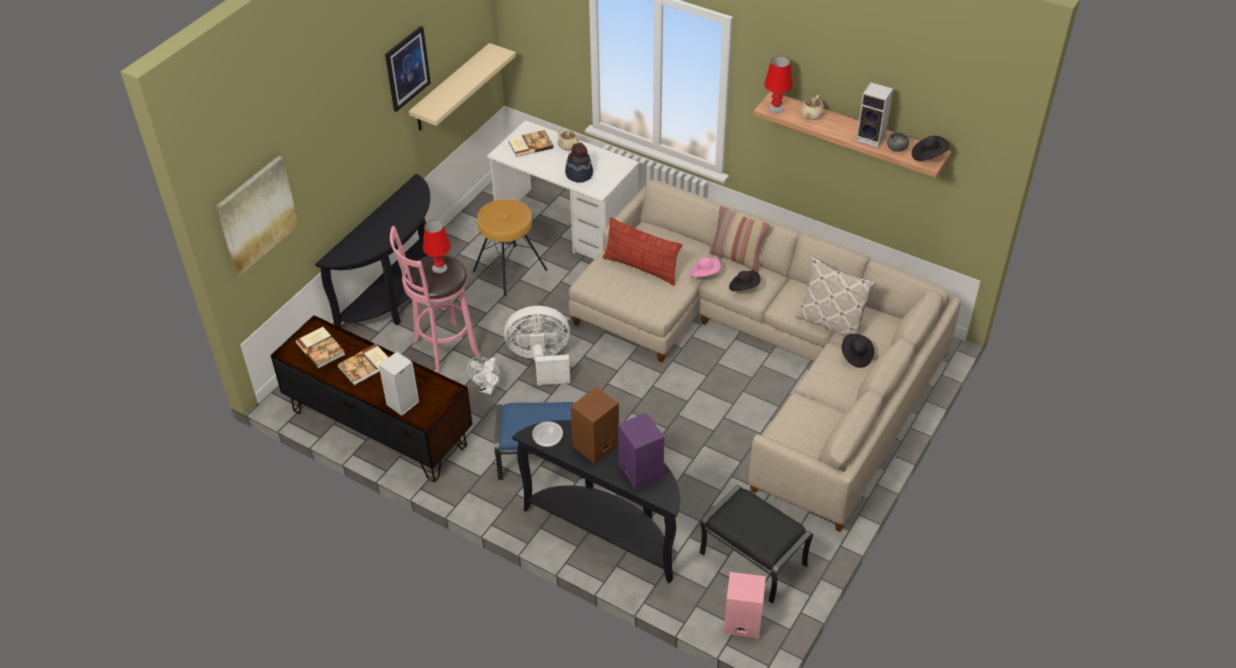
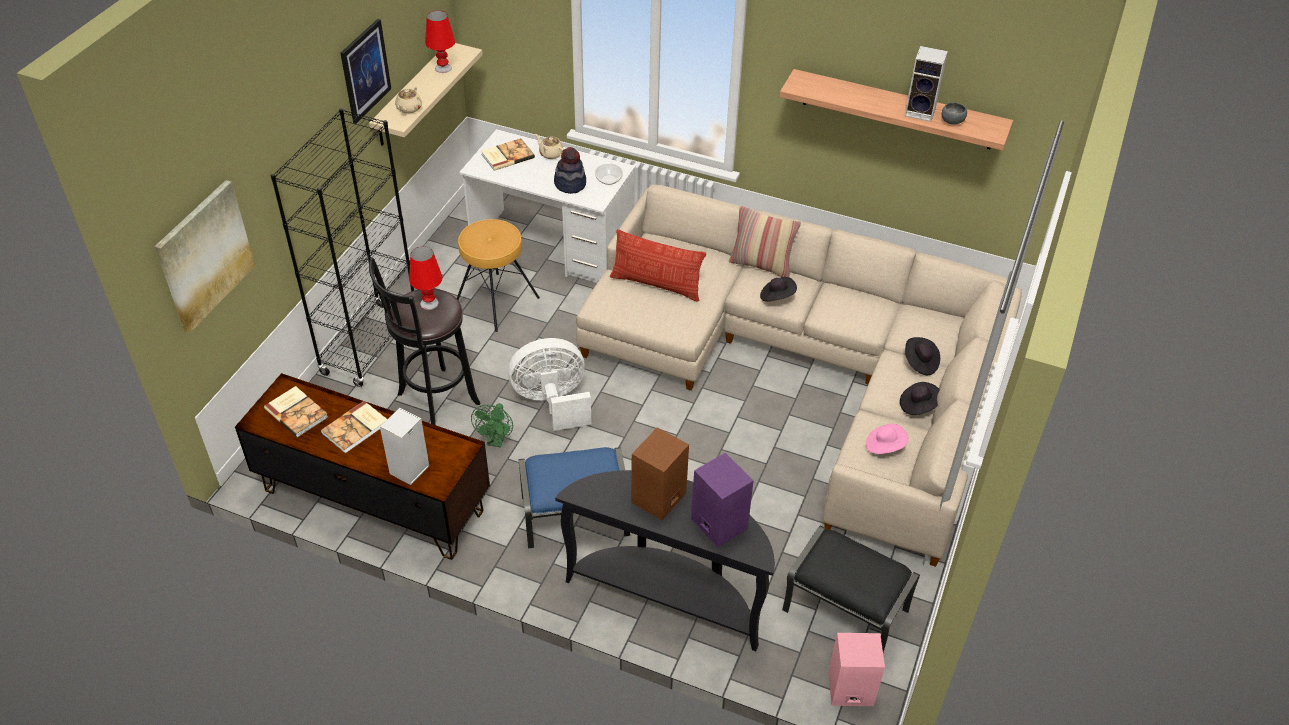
camera: 10 degrees left, 0 degrees up
(397, 298) = (370, 345): black console table -> black bookcase
(443, 350) = (435, 401): pink stool -> black stool
(488, 389) = (496, 440): white fan -> green fan
(548, 440) = (600, 497): bowl -> bowl (609, 180)
(705, 274) = (729, 285): pink hat -> pink hat (884, 446)
(776, 108) = (805, 87): red table lamp -> red table lamp (443, 68)
(811, 115) = (846, 92): beige teapot -> beige teapot (409, 108)
(831, 323) = (882, 328): pillow -> none
(928, 156) = (989, 126): black hat -> black hat (918, 405)

